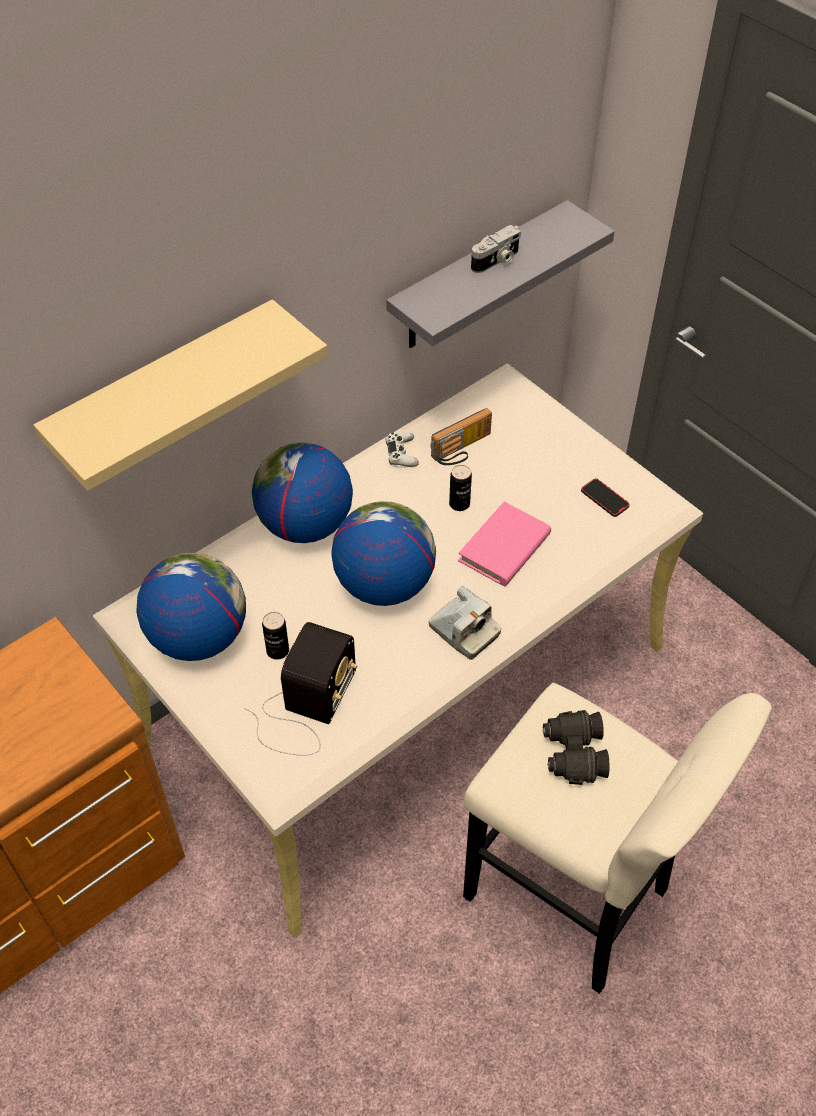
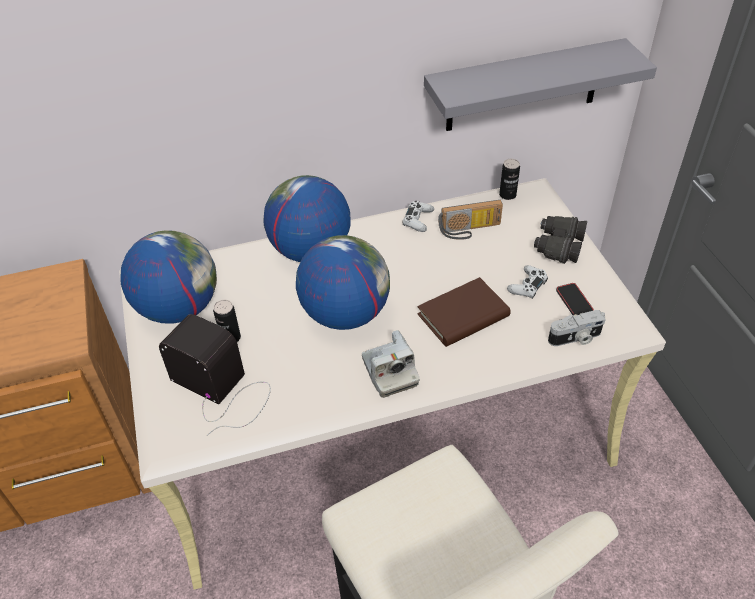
camera: 25 degrees right, 5 degrees down
(165, 392) = (192, 89): beige shelf -> none
(305, 708) = (223, 390): radio -> radio turned 105 degrees counterclockwise
(459, 504) = (444, 270): can -> can (507, 195)
(496, 261) = (535, 67): camera -> camera (575, 338)
(504, 548) = (463, 316): pink book -> brown book
(551, 495) = (527, 286): none -> white game controller
(573, 754) = (433, 514): black binoculars -> black binoculars (558, 246)

